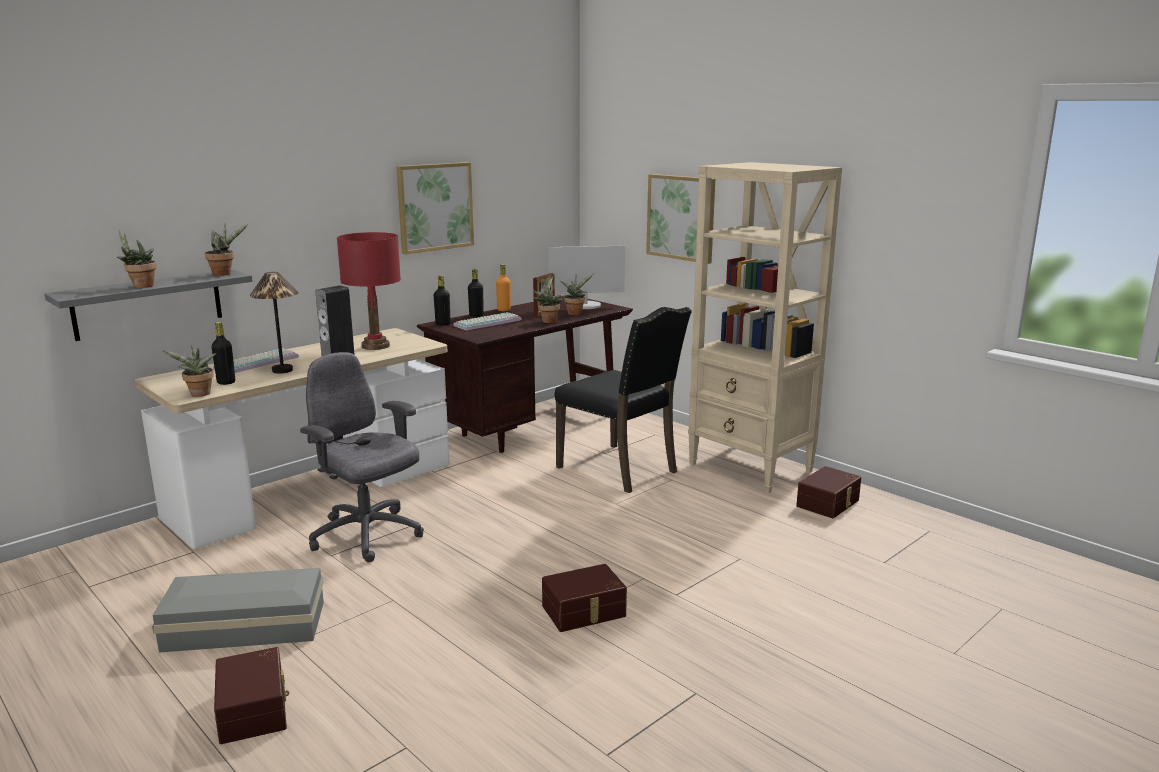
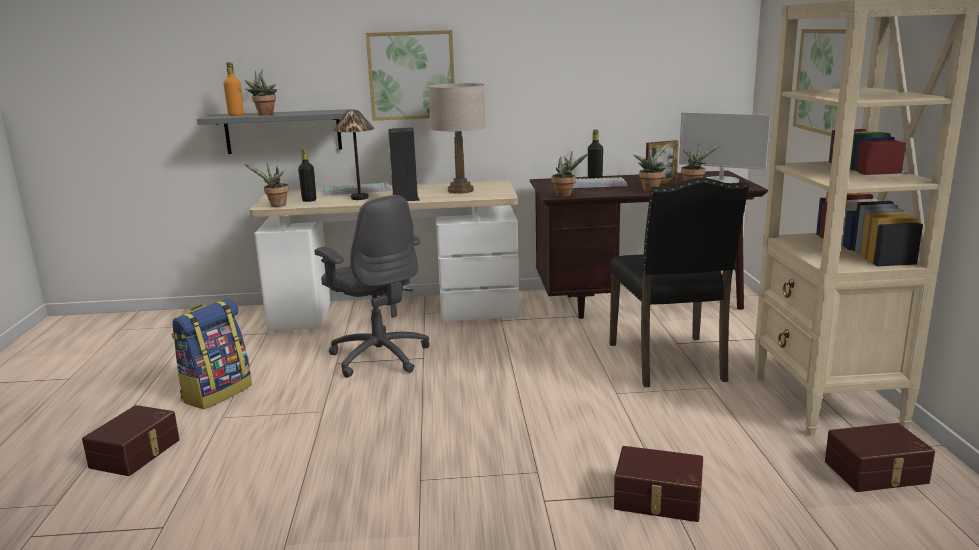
camera: 40 degrees right, 0 degrees up
(224, 274) = (336, 111): potted plant -> potted plant (565, 195)
(243, 625) = (216, 393): grey storage box -> backpack
(367, 536) = (379, 356): grey office chair -> grey office chair turned 150 degrees clockwise
(375, 346) = (460, 190): red table lamp -> beige table lamp
(435, 207) = (561, 64): picture -> picture (411, 75)
(443, 324) = (550, 181): black bottle -> none
(504, 310) = (630, 176): orange bottle -> orange bottle (236, 115)
(584, 612) = (439, 481): brown storage box -> brown storage box (658, 500)

